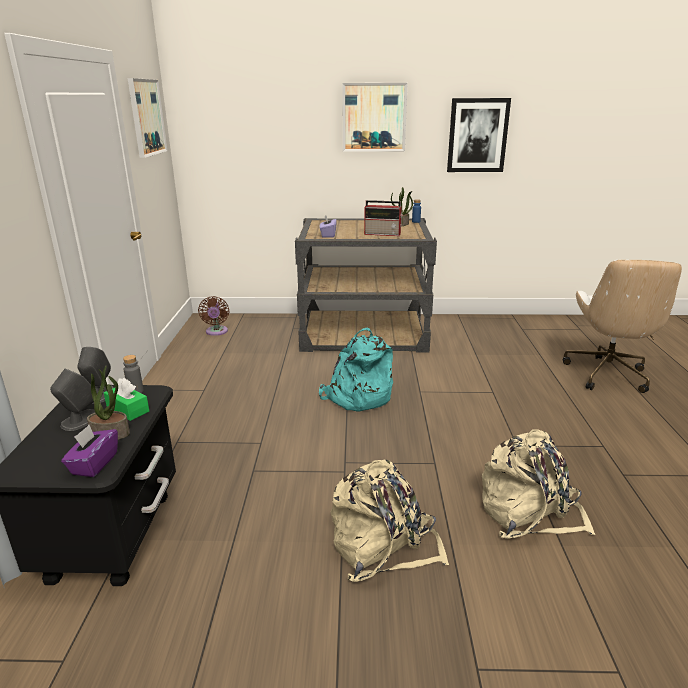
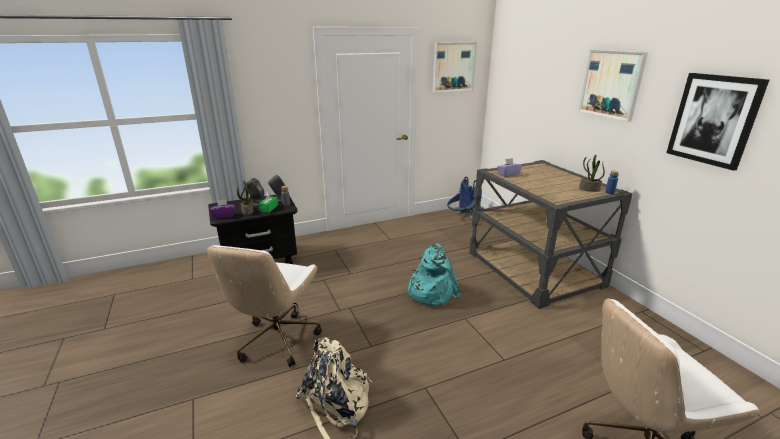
camera: 65 degrees right, 0 degrees up
(216, 332) = (461, 218): brown fan -> blue backpack
(383, 234) = (544, 189): radio -> none
(383, 546) = (277, 342): beige backpack -> white office chair

